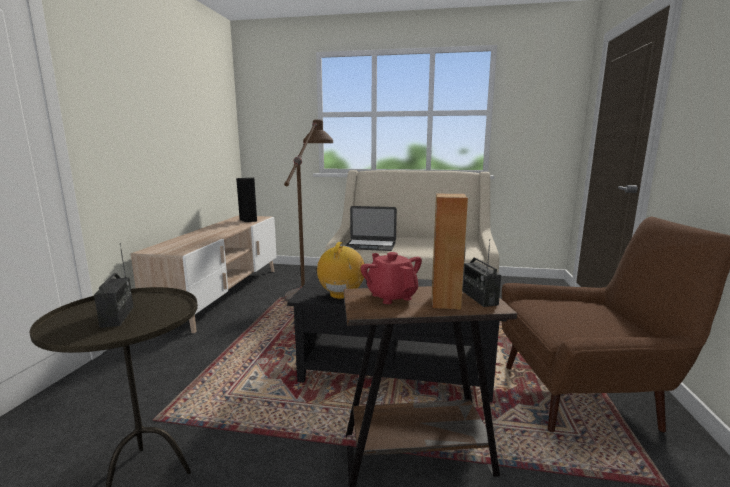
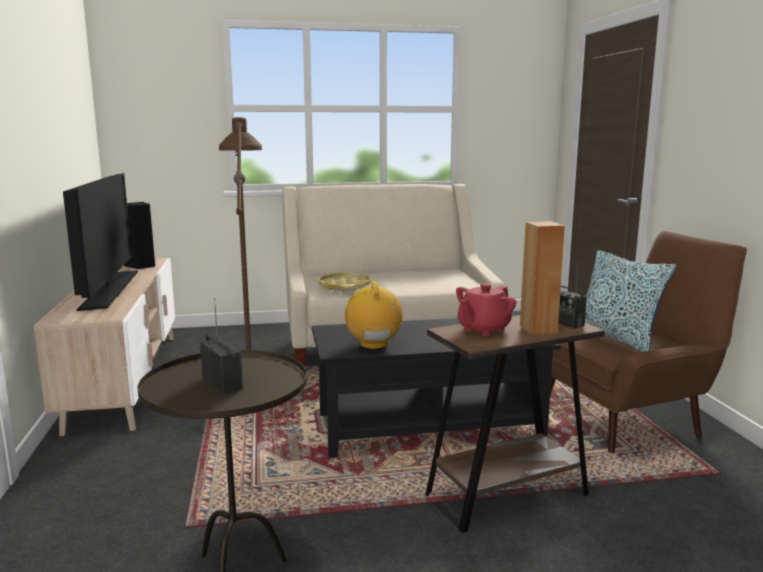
camera: 20 degrees left, 0 degrees up
(208, 234) = (109, 290): none -> television
(370, 245) = (344, 286): laptop -> yellow tray
(391, 296) = (483, 330): red teapot -> red teapot turned 90 degrees counterclockwise
(575, 318) = (617, 339): none -> pillow

